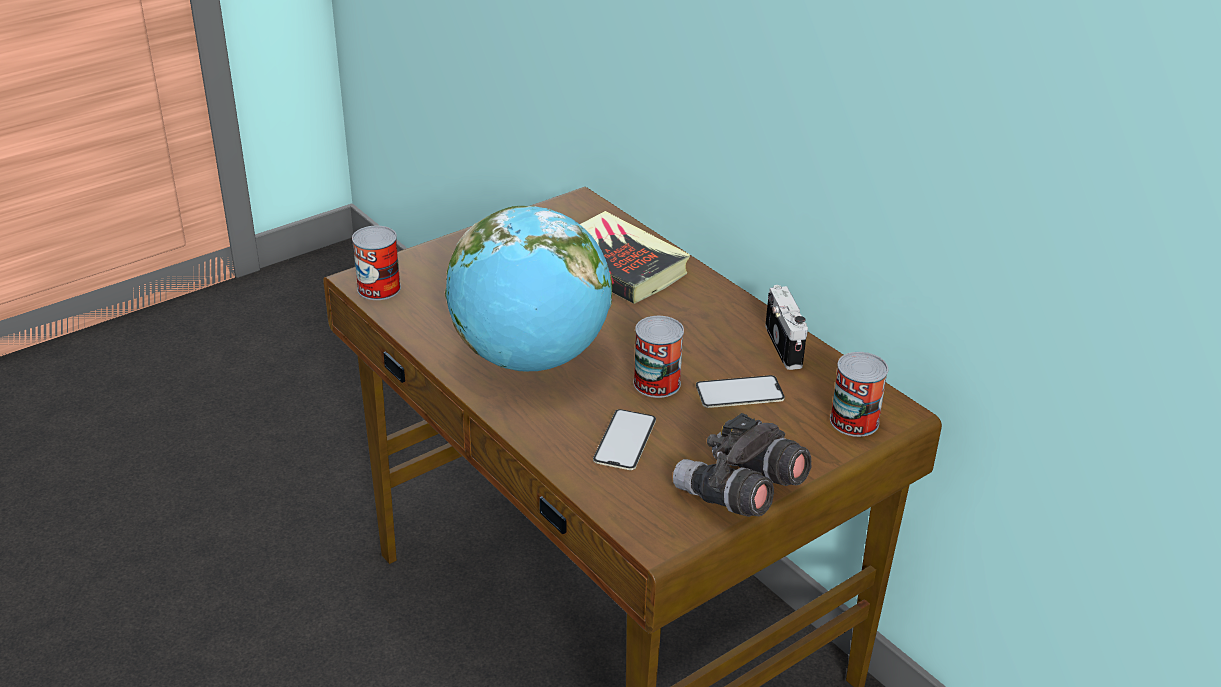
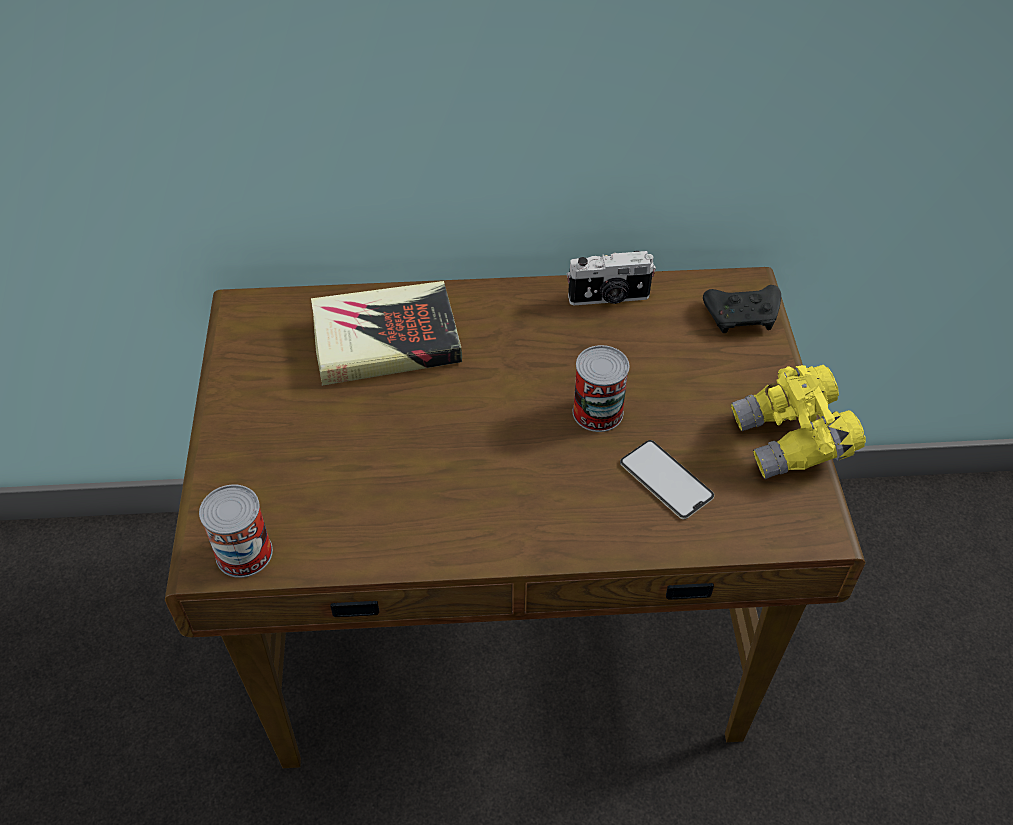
camera: 55 degrees left, 15 degrees up
(530, 358) = (484, 485): globe -> none
(739, 392) = (653, 364): phone -> none
(739, 494) = (792, 441): grey binoculars -> yellow binoculars
(786, 346) = (609, 298): camera -> camera turned 150 degrees clockwise
(854, 421) = (743, 317): can -> black game controller

